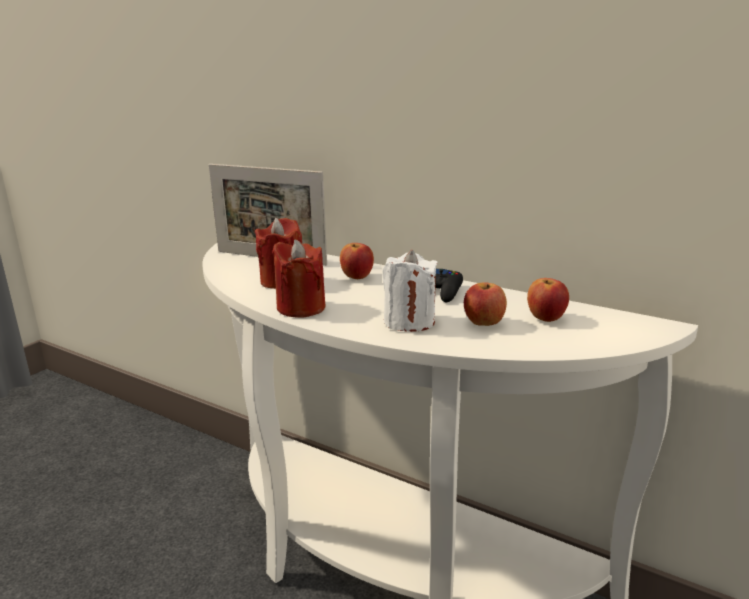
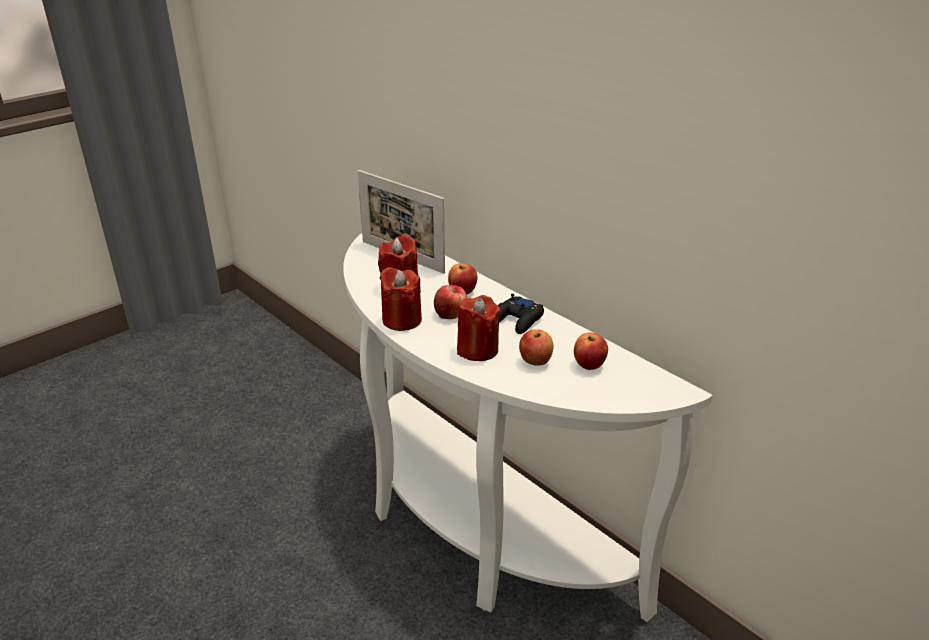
camera: 15 degrees right, 10 degrees up
(355, 296) = (450, 314): none -> apple
(409, 321) = (477, 350): white candle -> red candle

